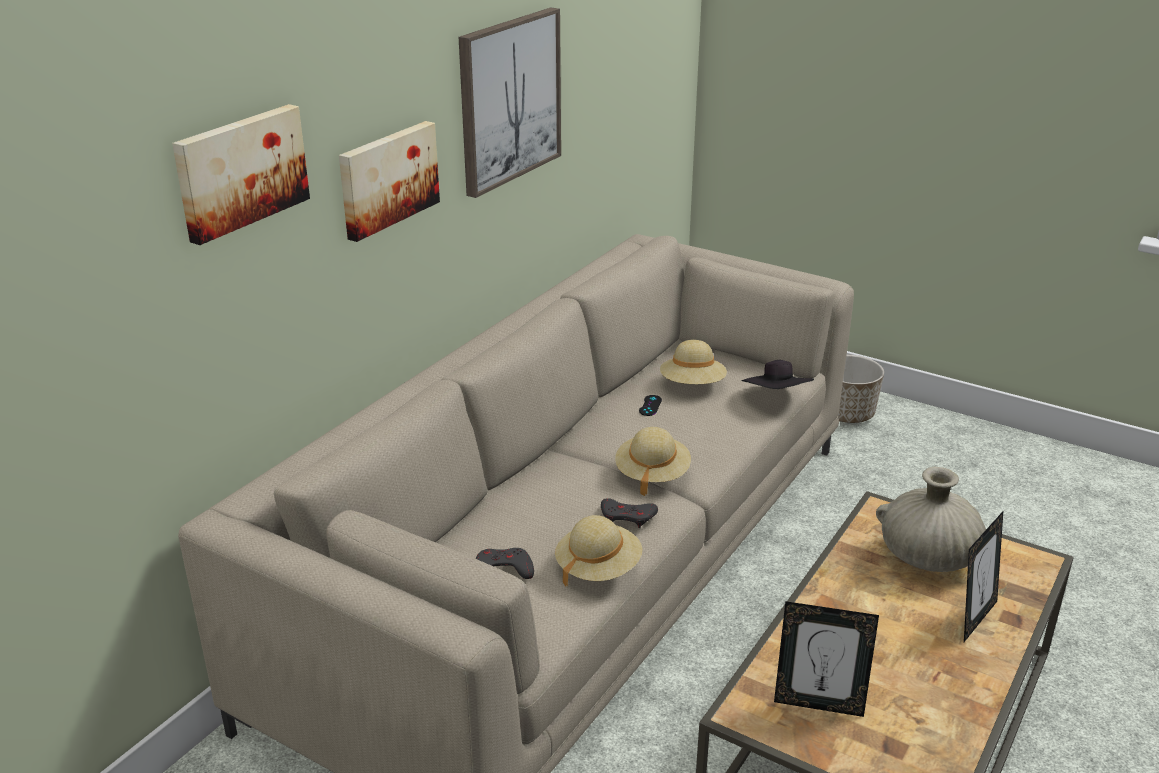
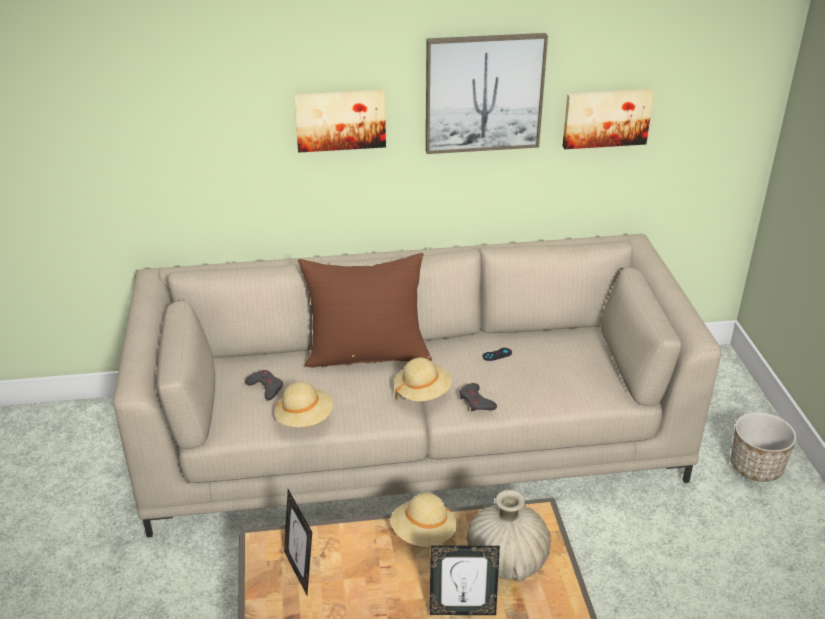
camera: 50 degrees right, 5 degrees up
(240, 171) = (207, 86): picture -> picture (606, 117)
(537, 476) = (367, 354): none -> brown pillow
(627, 517) = (365, 405): grey game controller -> grey game controller (476, 401)
(692, 385) = (546, 358): beige hat -> beige hat (423, 534)
(776, 398) = (582, 399): black hat -> none

